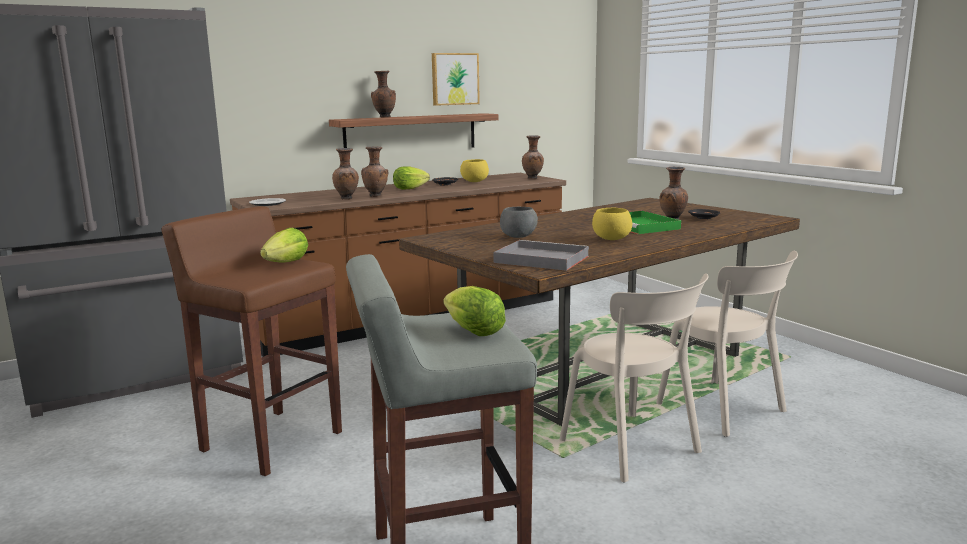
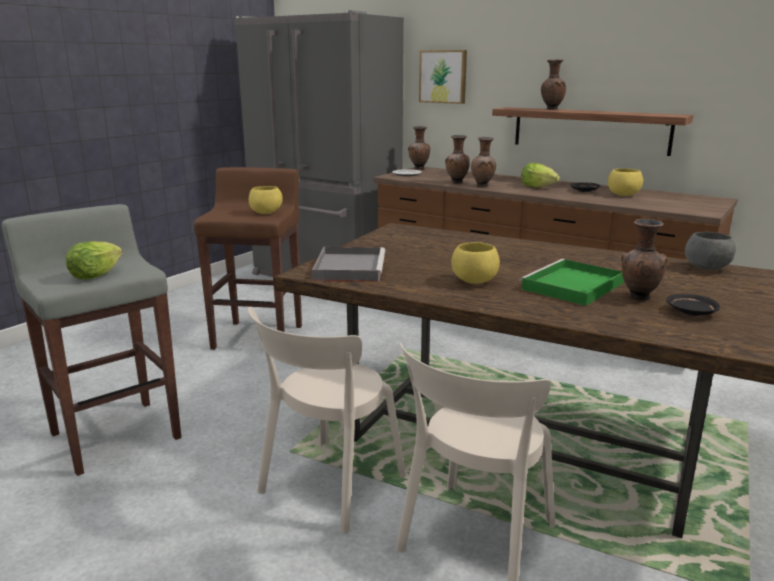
camera: 65 degrees right, 5 degrees up
(287, 263) = (266, 213): lettuce -> yellow bowl
(454, 79) = (656, 70): picture -> picture (443, 76)
(519, 237) = (439, 250): grey bowl -> grey bowl (707, 268)
(533, 178) = (698, 207): brown vase -> brown vase (419, 169)

